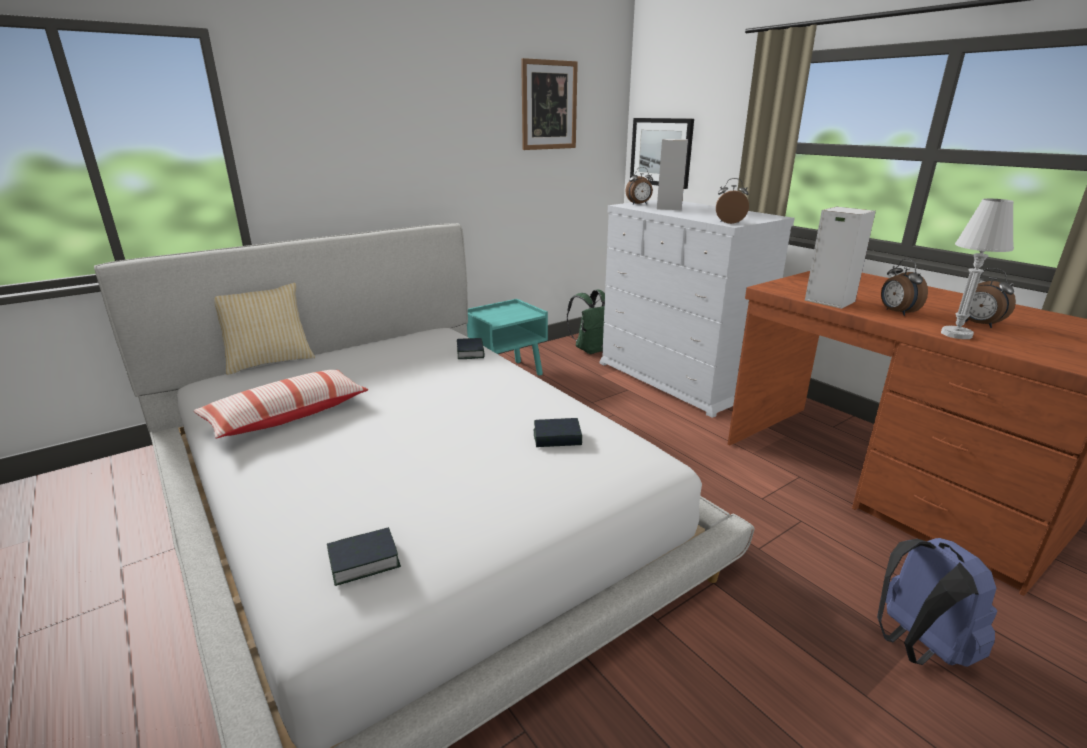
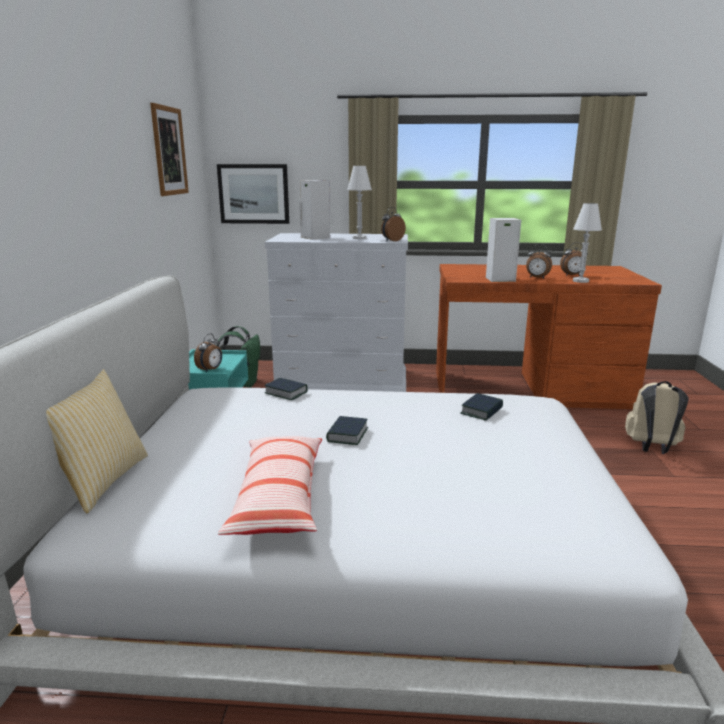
camera: 50 degrees left, 5 degrees down
(363, 561) = (582, 519): book -> book (347, 435)
(639, 204) = (284, 238): alarm clock -> alarm clock (210, 370)
(709, 214) = (359, 238): none -> white table lamp
(917, 645) = (651, 448): blue backpack -> beige backpack

